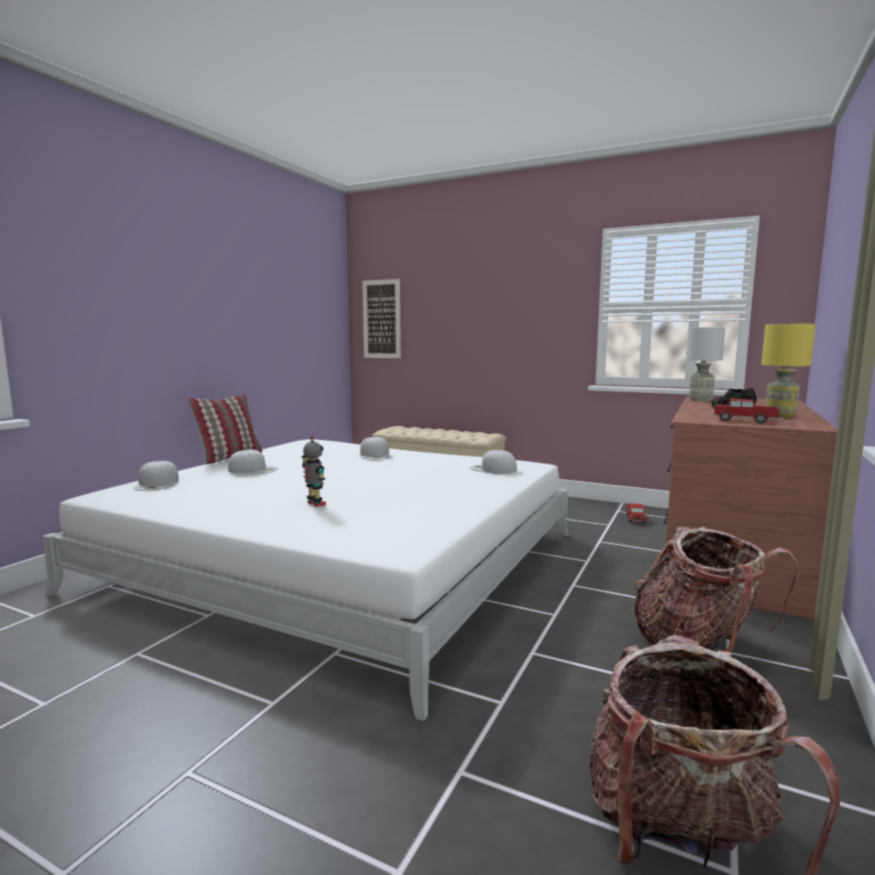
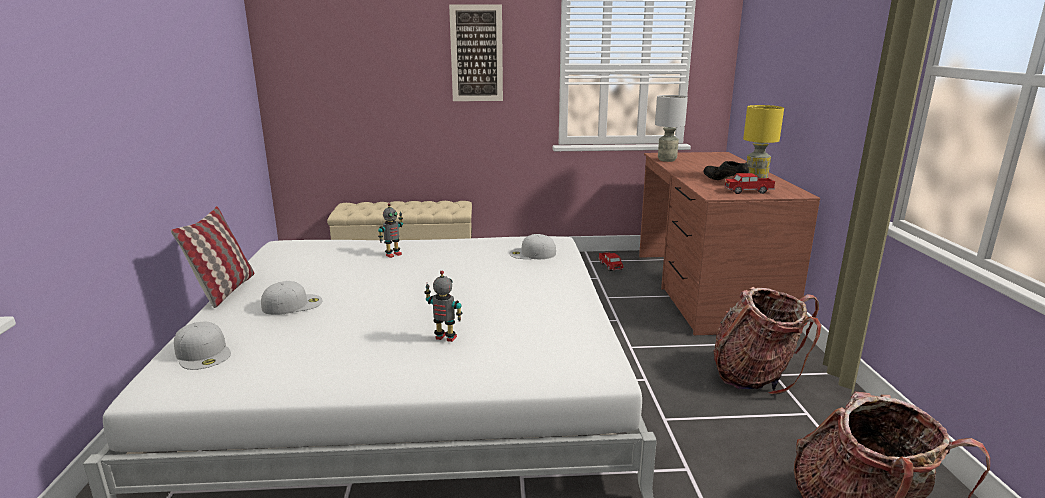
camera: 30 degrees left, 10 degrees up
(375, 455) = (393, 254): white cap -> toy robot
(381, 319) = (305, 78): picture -> picture (476, 53)

